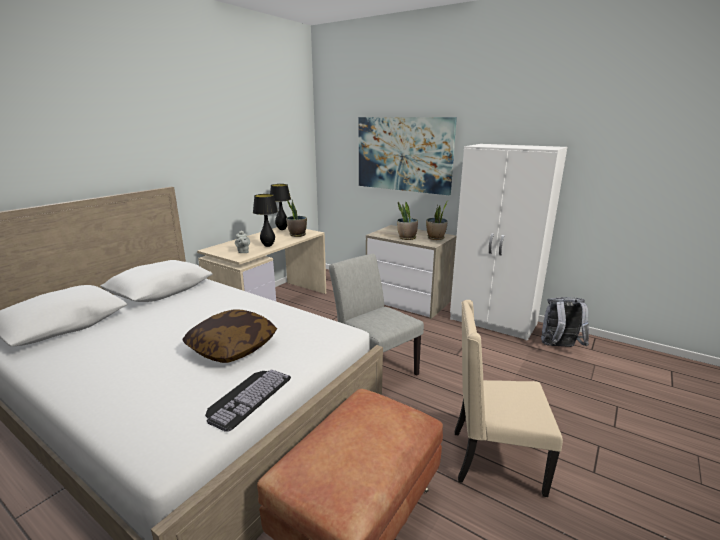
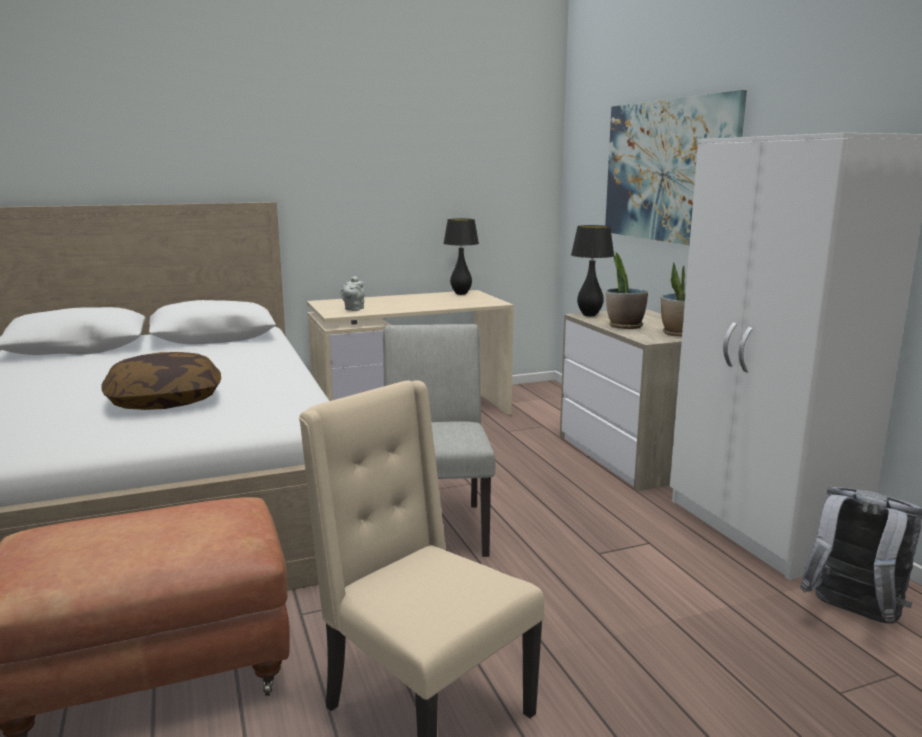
camera: 35 degrees right, 5 degrees down
(247, 396) = (85, 443): keyboard -> none
(268, 245) = (398, 308): black table lamp -> black table lamp (589, 315)
(297, 235) = (465, 302): potted plant -> none

